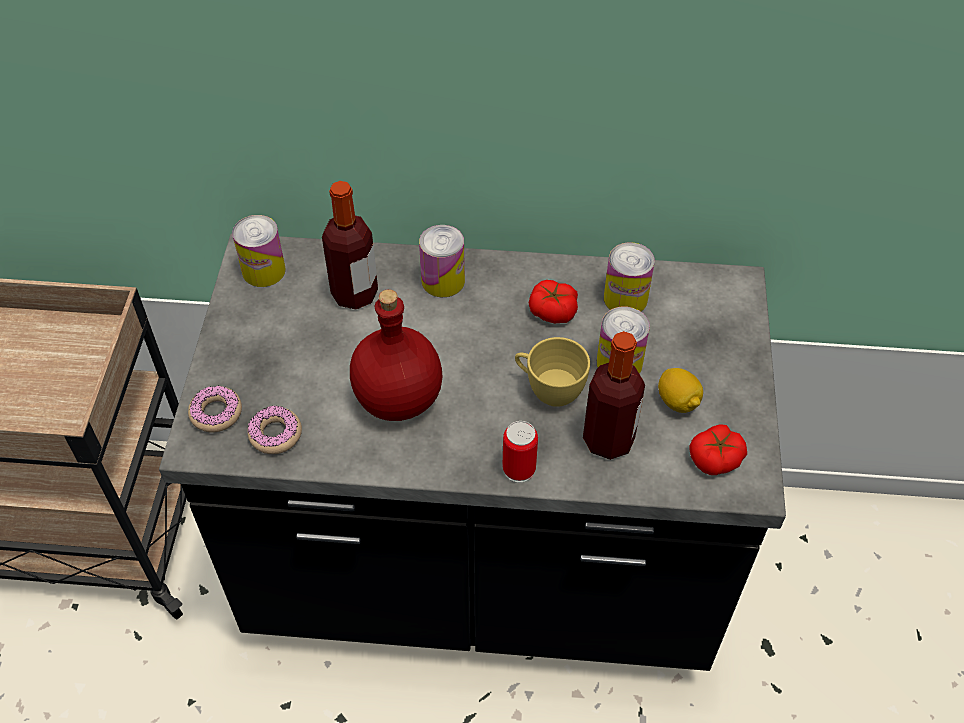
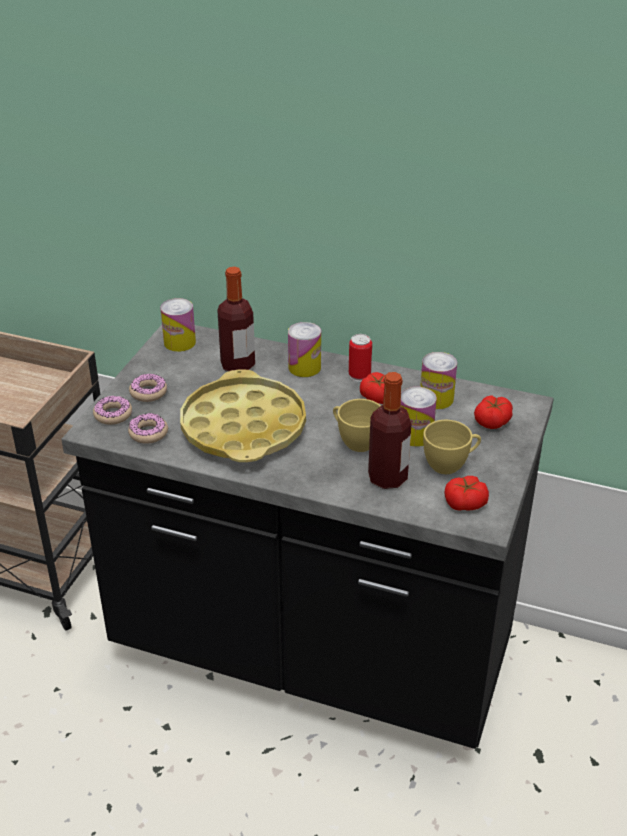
camera: 15 degrees right, 15 degrees down
(251, 365) = (148, 392): none -> donut
(398, 397) = (243, 427): red bottle -> yellow tray
(519, 469) = (313, 482): can -> can (359, 375)
(677, 402) = (450, 465): lemon -> yellow cup
(705, 320) = (492, 421): none -> tomato

